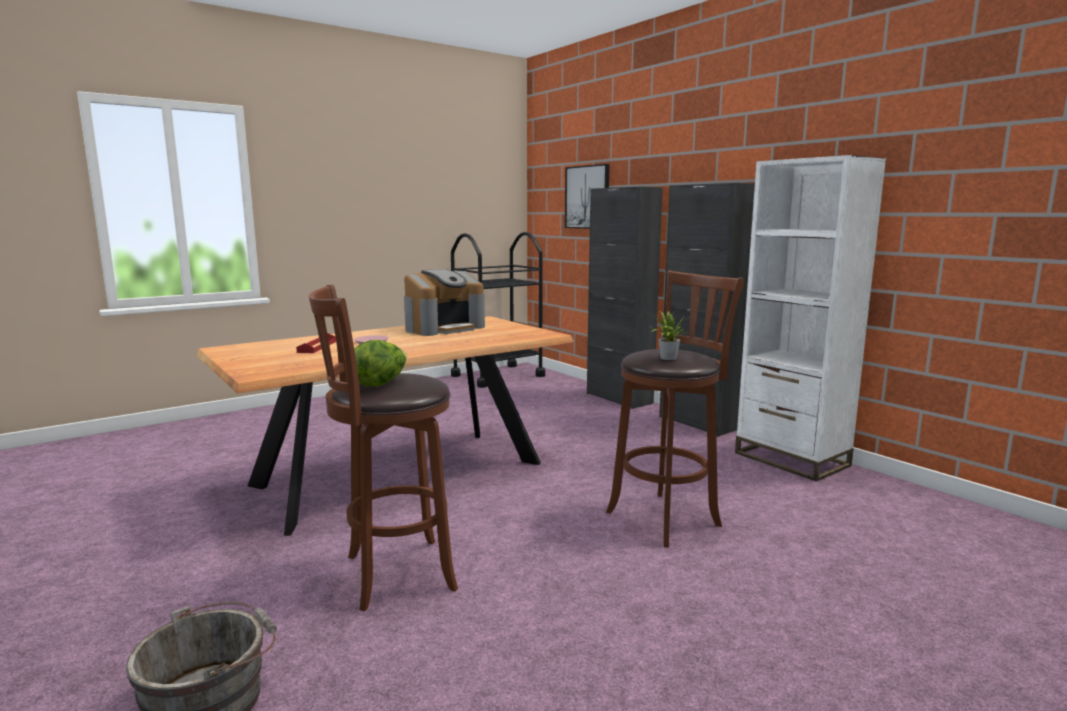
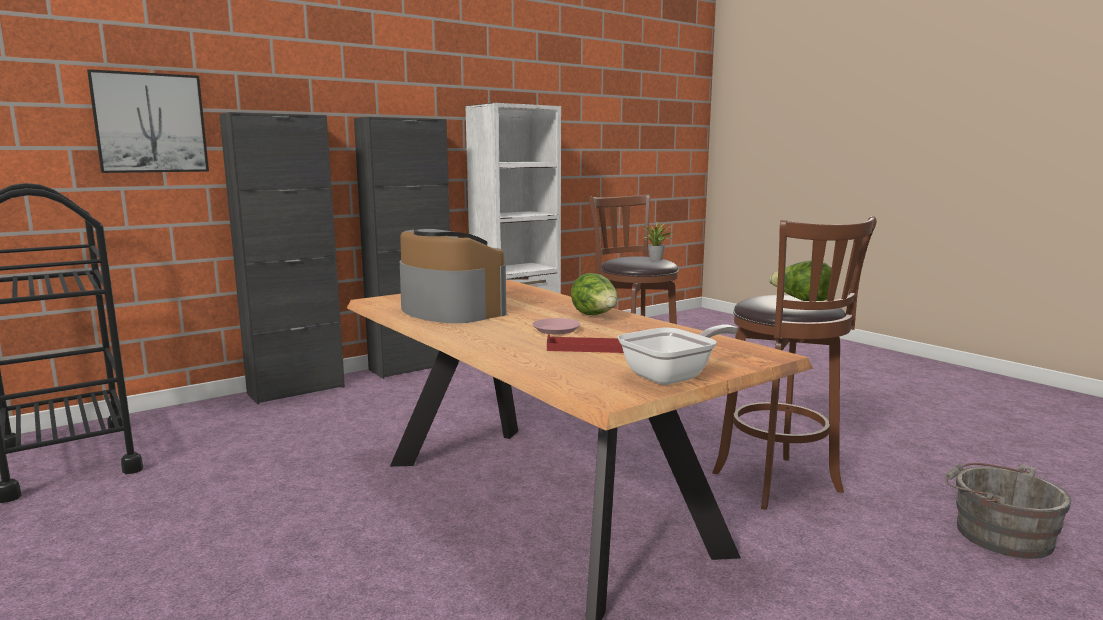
camera: 90 degrees left, 0 degrees up
(237, 357) = (673, 376): none -> frying pan
(408, 349) = (595, 316): none -> lettuce

